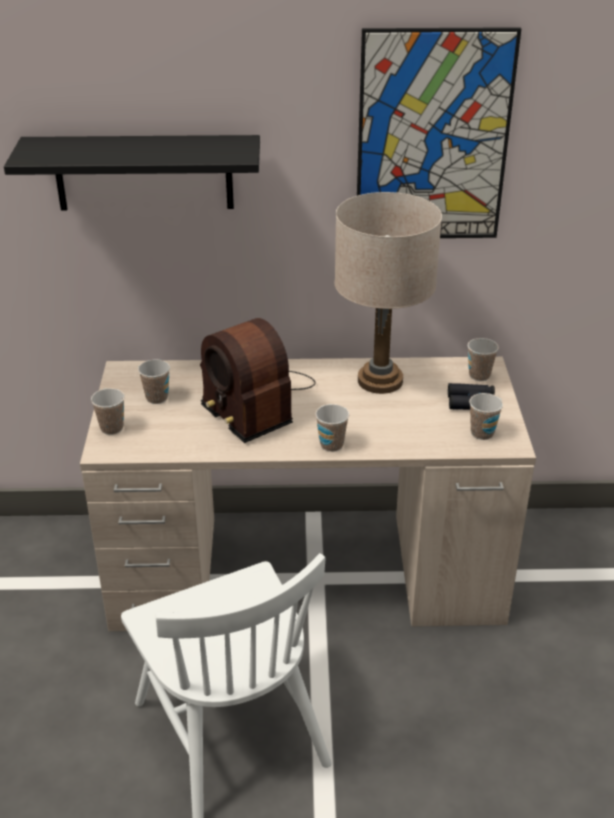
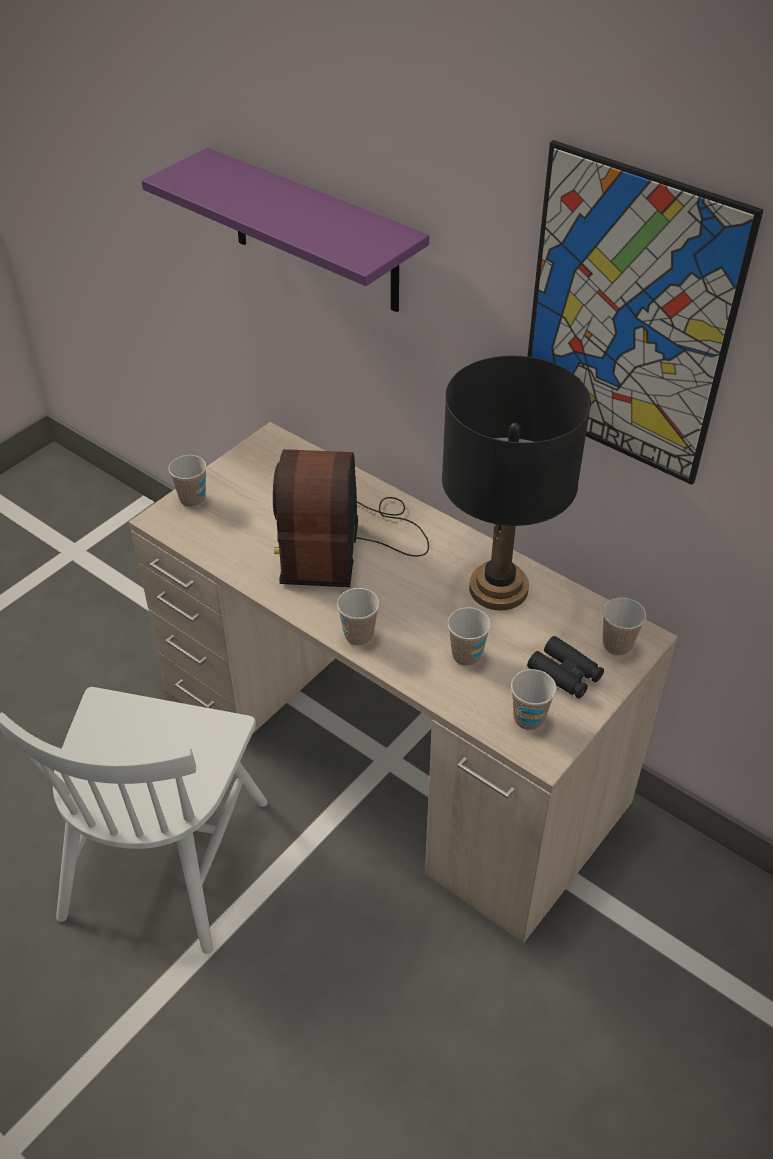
camera: 40 degrees right, 10 degrees up
(144, 172) = (314, 232): black shelf -> purple shelf
(157, 398) = (265, 487): cup -> cup (466, 655)
(379, 380) = (498, 588): beige table lamp -> black table lamp

